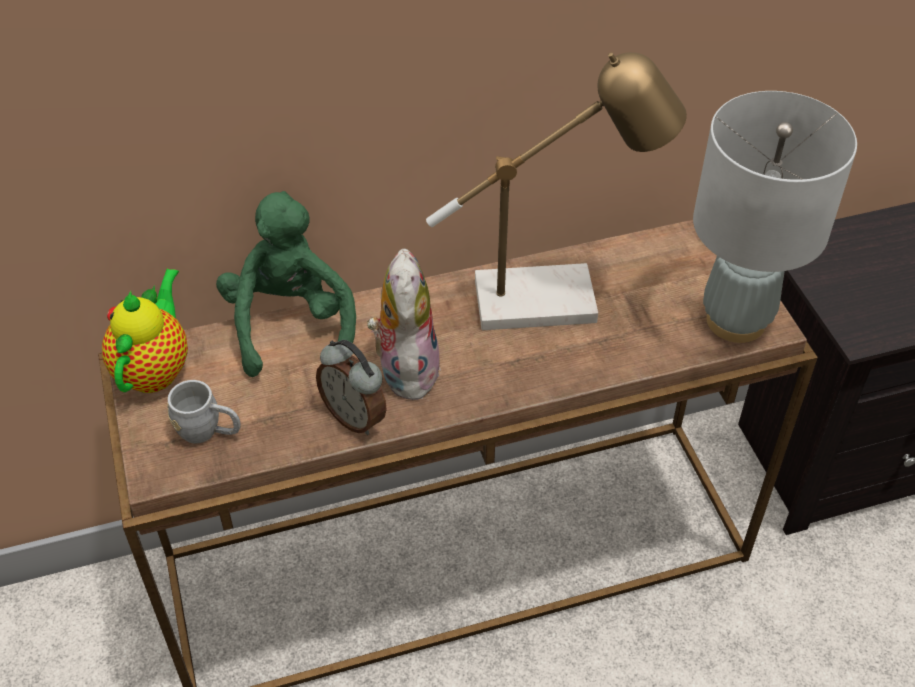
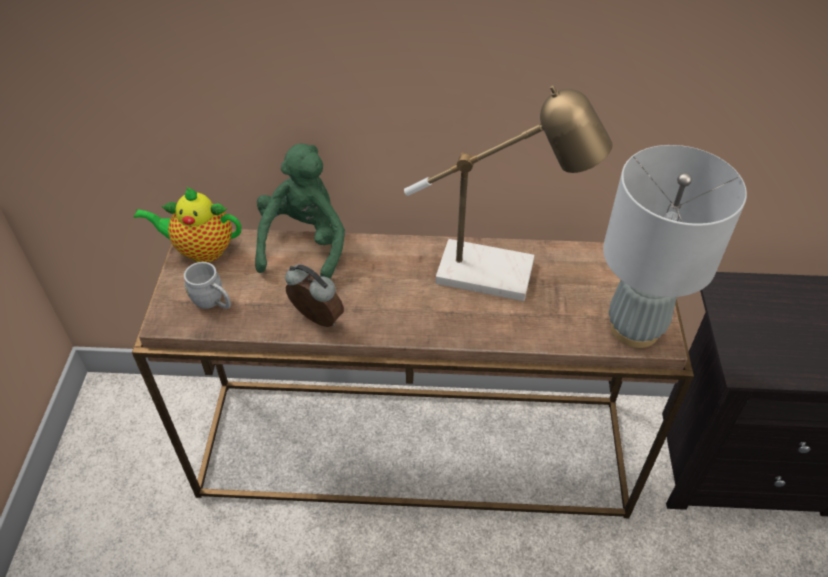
camera: 20 degrees right, 0 degrees up
(155, 369) = (201, 250): teapot -> teapot turned 120 degrees counterclockwise
(355, 417) = (316, 320): alarm clock -> alarm clock turned 150 degrees clockwise
(405, 368) = (367, 296): plush toy -> none

